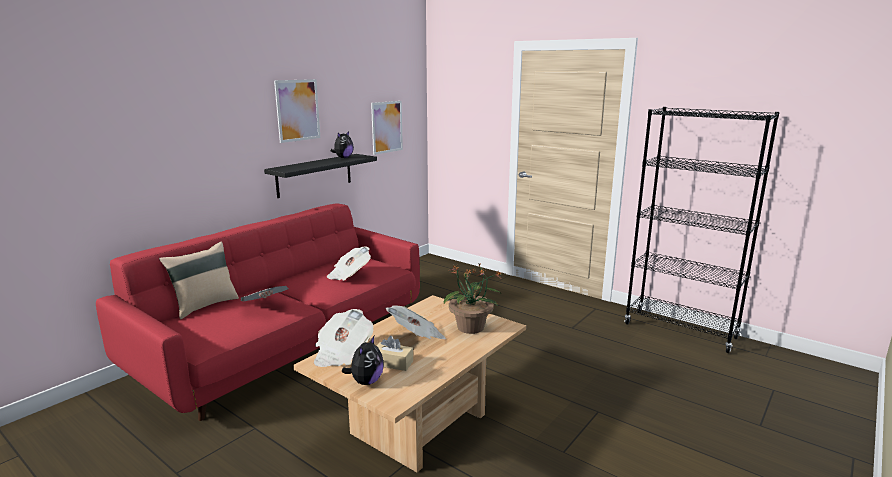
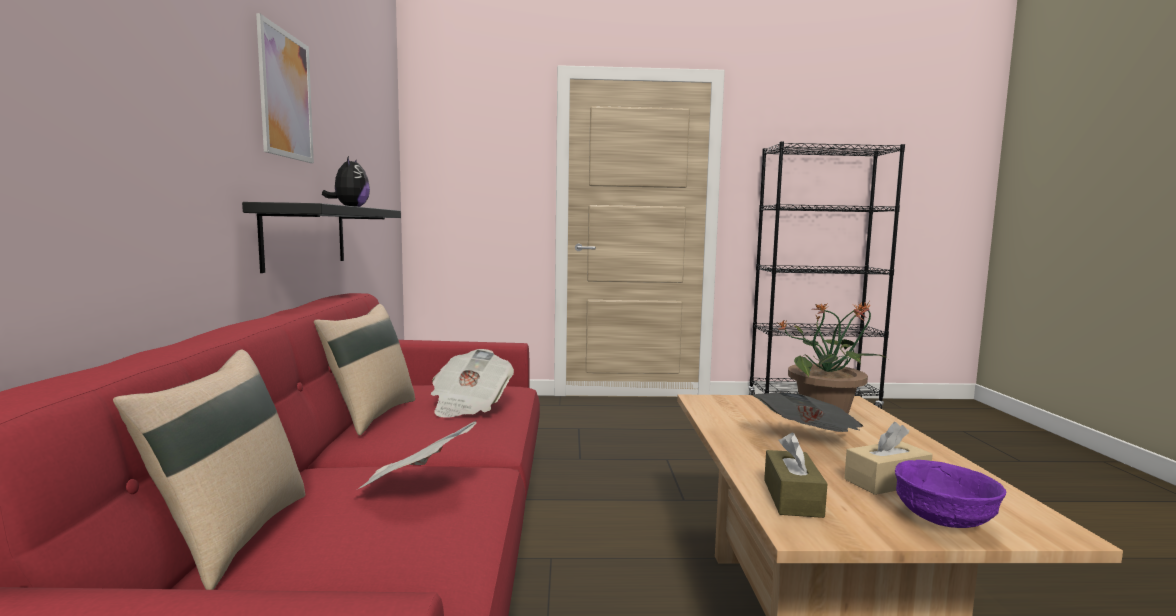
camera: 40 degrees left, 10 degrees down
(311, 269) = (370, 415): none -> beige pillow
(342, 353) = (792, 498): newspaper -> brown tissue box
(366, 381) = (942, 520): plush toy -> purple bowl
(387, 127) = (372, 175): picture -> none

